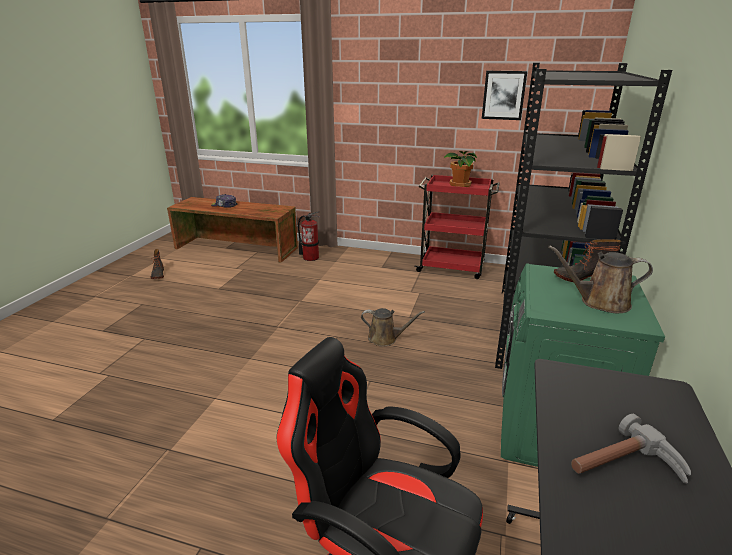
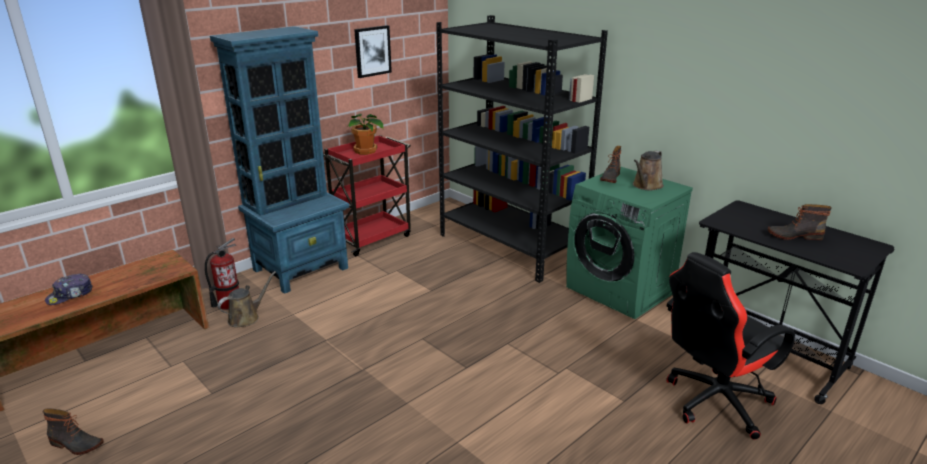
camera: 60 degrees left, 0 degrees up
(375, 261) = (301, 269): none -> blue cabinet
(385, 338) = (453, 314): brown watering can -> brown watering can (246, 318)
(625, 469) = (794, 236): hammer -> boot

